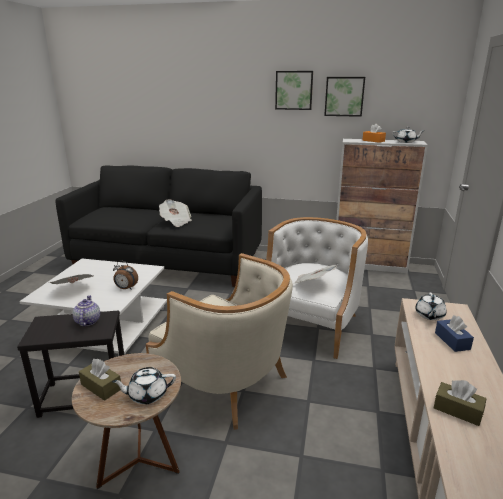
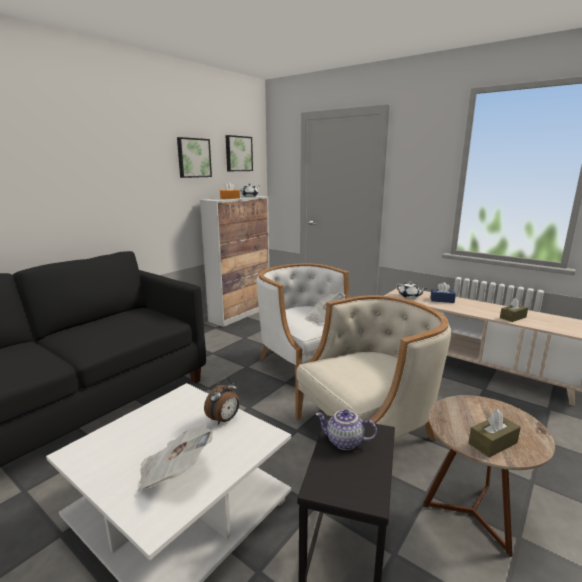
camera: 65 degrees left, 5 degrees down
(147, 395) = (505, 416): white teapot -> none
(176, 221) = (98, 338): newspaper -> none
(294, 90) = (148, 150): picture -> picture (238, 153)

